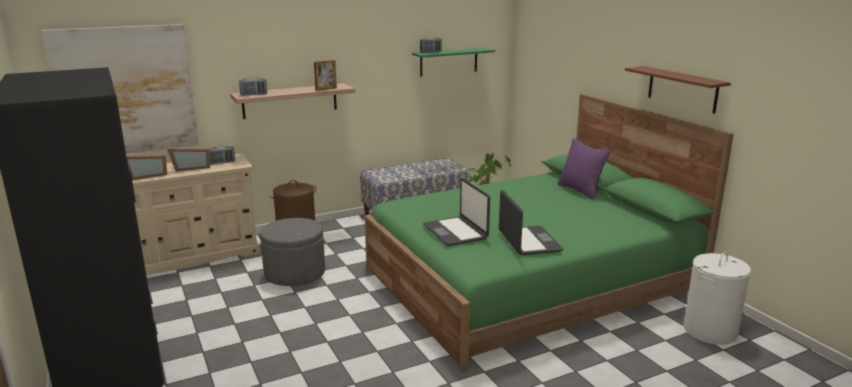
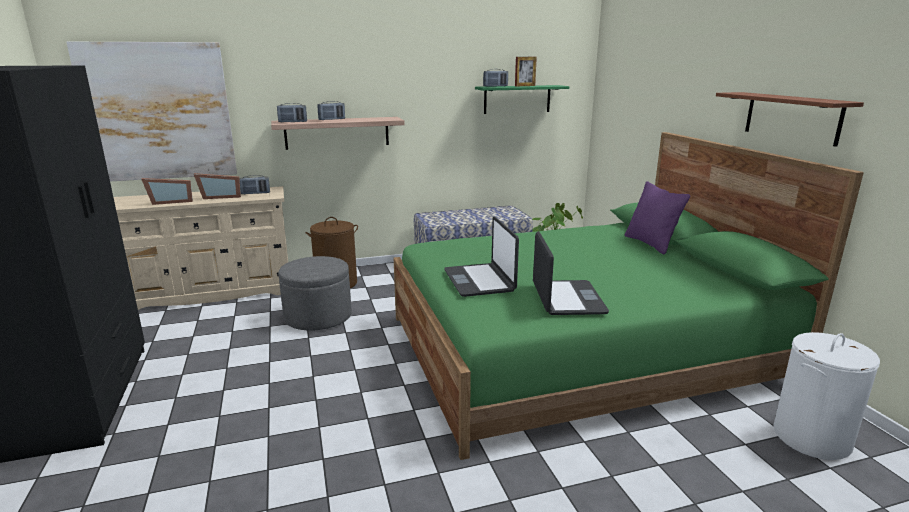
camera: 10 degrees right, 0 degrees up
(287, 89) = (332, 119): none -> radio
(326, 89) = (372, 120): picture frame -> picture frame (525, 86)

